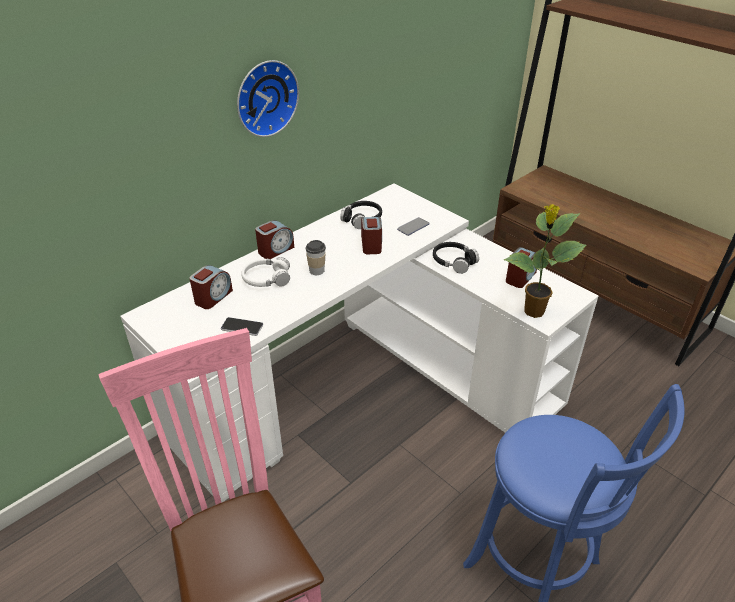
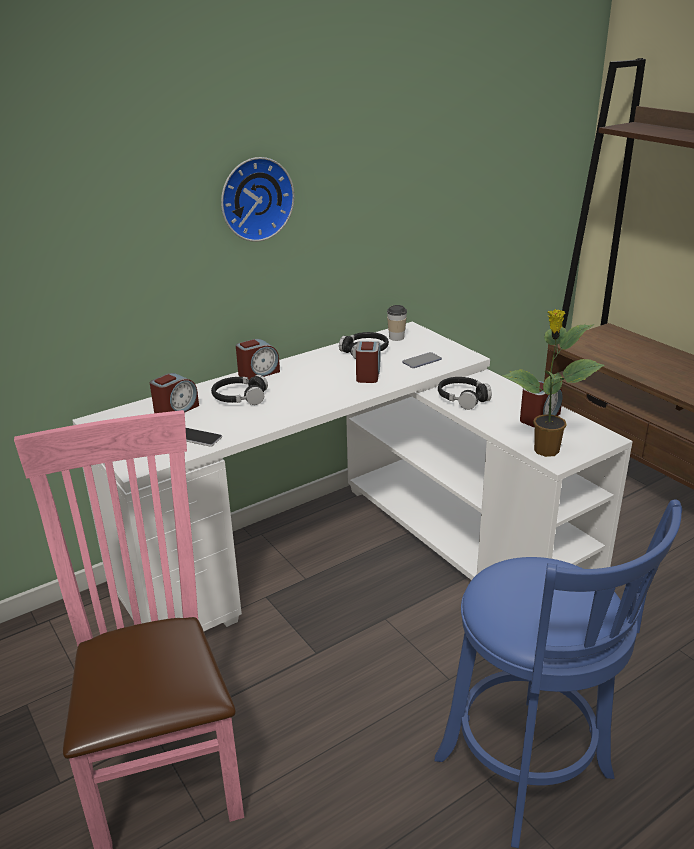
camera: 10 degrees right, 10 degrees down
(266, 279) = (239, 397): white headphones -> black headphones
(317, 270) = (298, 394): cup -> cup (396, 337)

